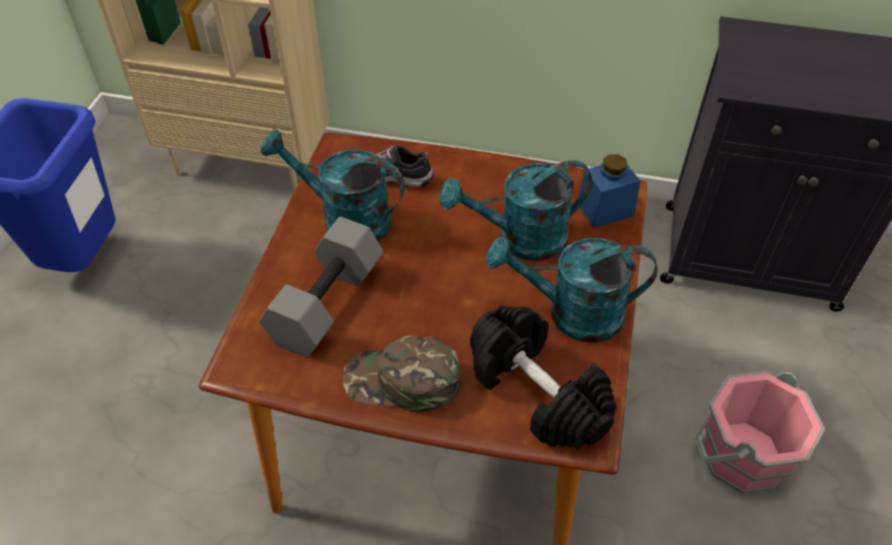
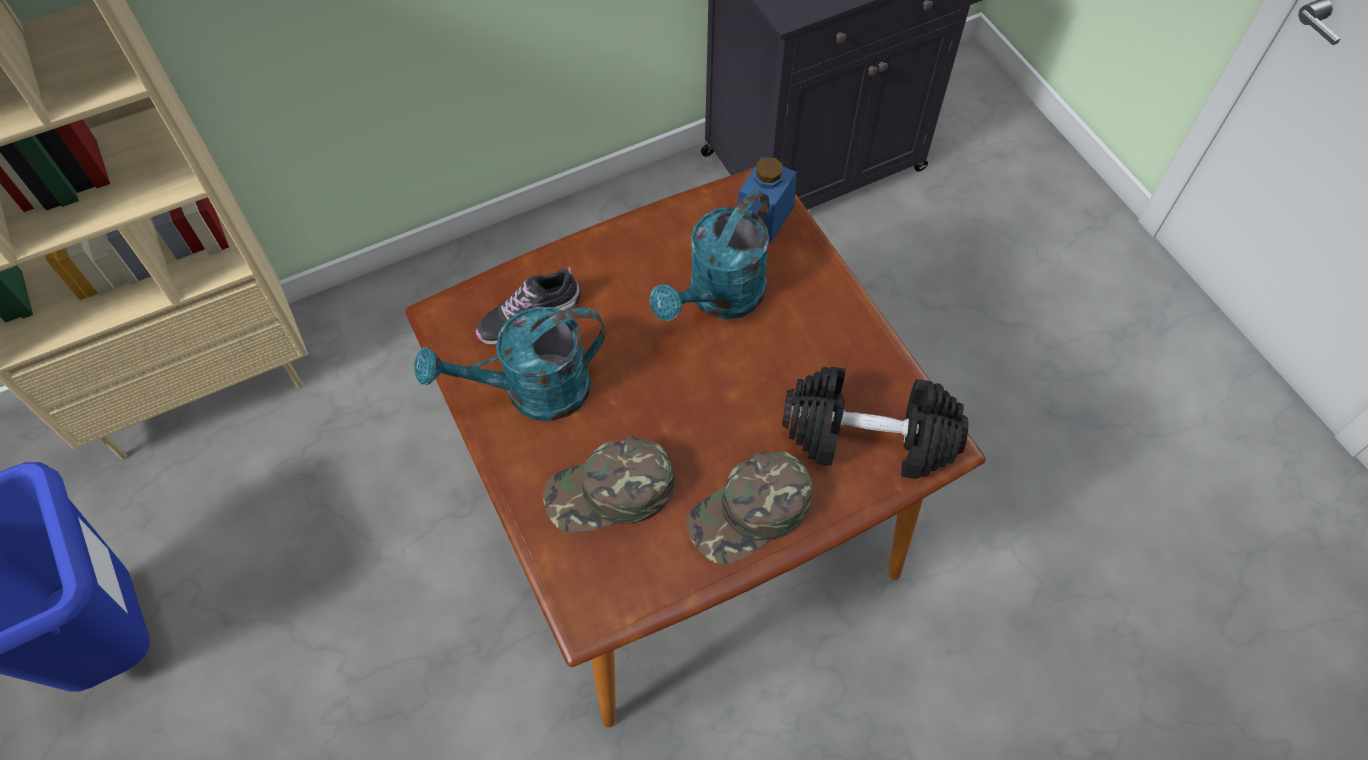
camera: 40 degrees left, 10 degrees up
(328, 305) = (610, 493): grey dumbbell -> green cap
(571, 314) = (829, 343): turquoise watering can -> none
(741, 455) = (950, 360): pink bucket -> none

